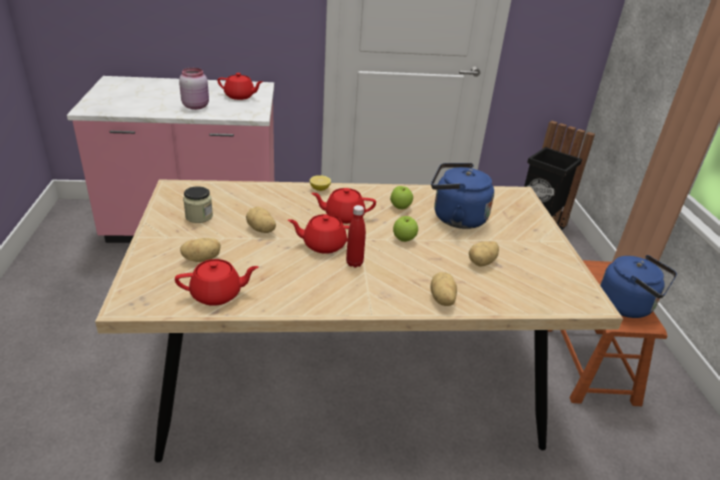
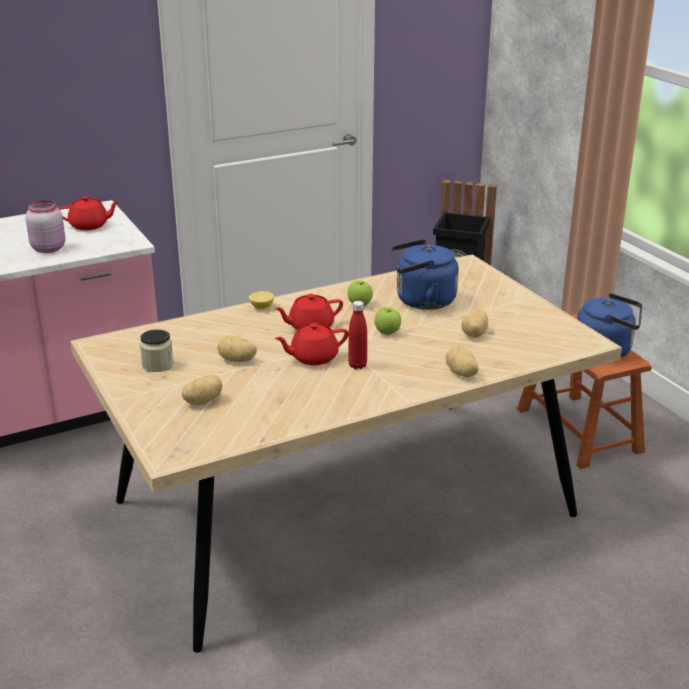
camera: 20 degrees left, 5 degrees down
(217, 294) = (250, 425): red teapot -> none

